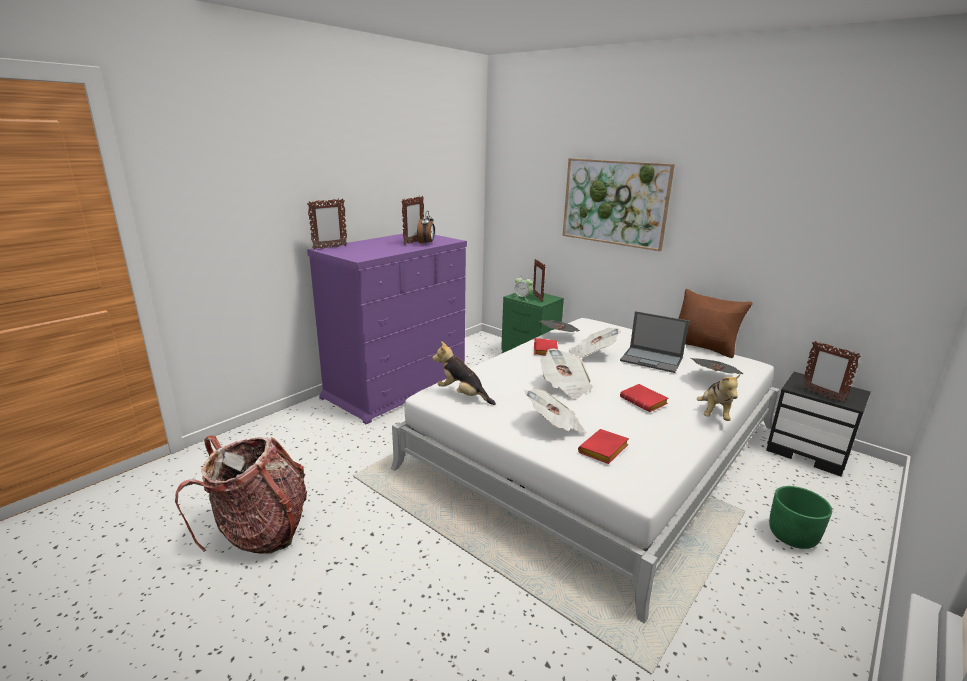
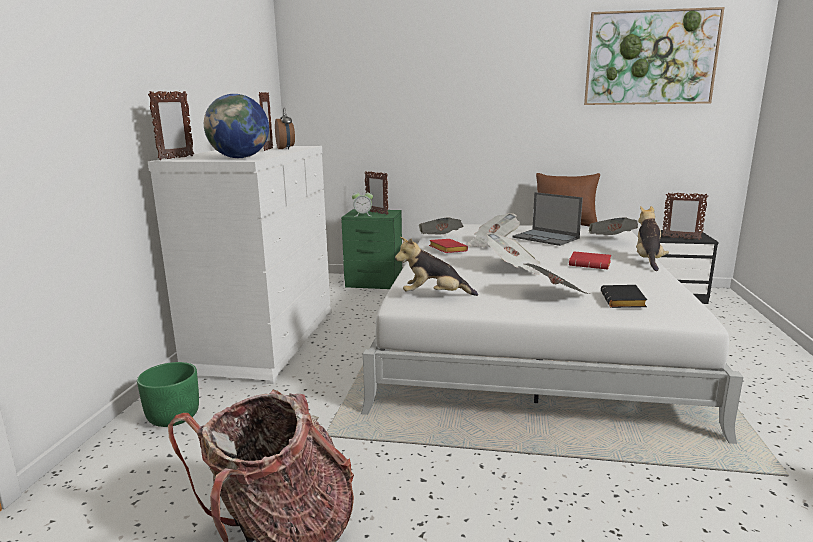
camera: 30 degrees left, 5 degrees down
(362, 255) = (240, 158): none -> globe
(397, 386) = (264, 340): purple dresser -> white dresser
(604, 451) = (624, 301): red book -> black book
(615, 202) = (448, 99): picture -> picture (650, 58)
(652, 360) = (546, 238): laptop -> laptop turned 45 degrees clockwise
(714, 414) = (648, 261): plush toy -> plush toy turned 150 degrees counterclockwise
(791, 536) = (733, 349): green planter -> green planter (173, 417)

